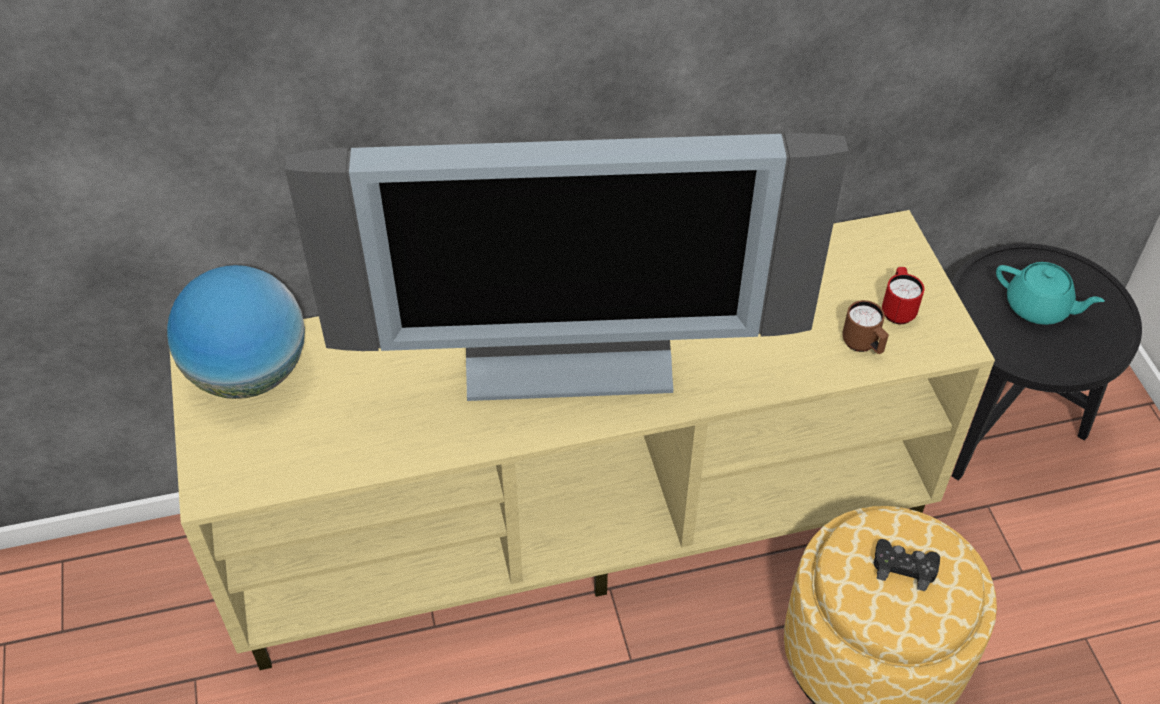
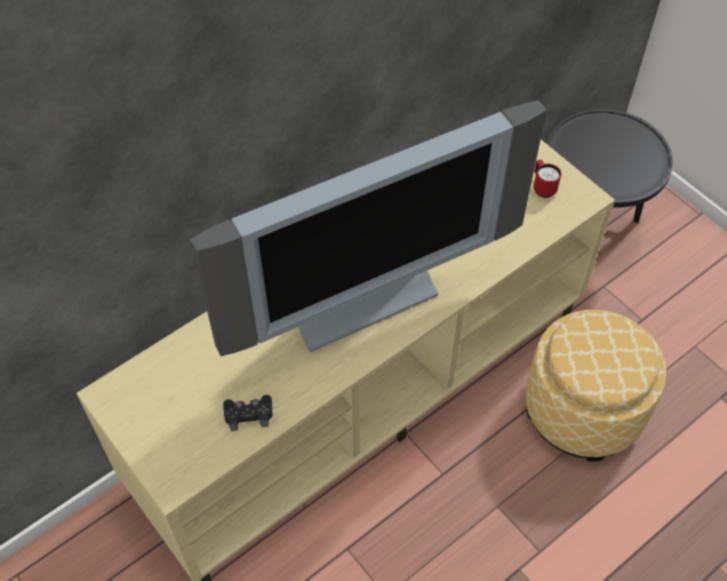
camera: 25 degrees left, 5 degrees up
(249, 373) = (148, 392): globe -> none
(863, 345) = (535, 219): brown mug -> none
(904, 567) = (604, 349): black game controller -> black game controller (249, 414)
(1038, 307) = (604, 153): turquoise teapot -> none

